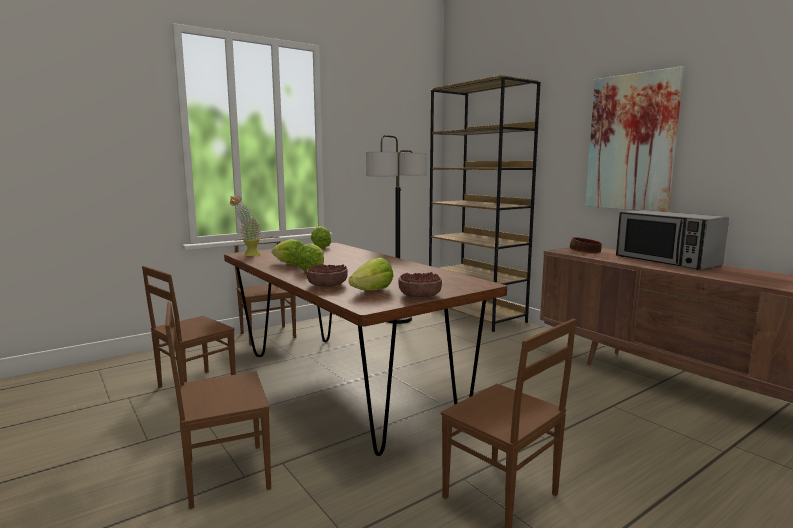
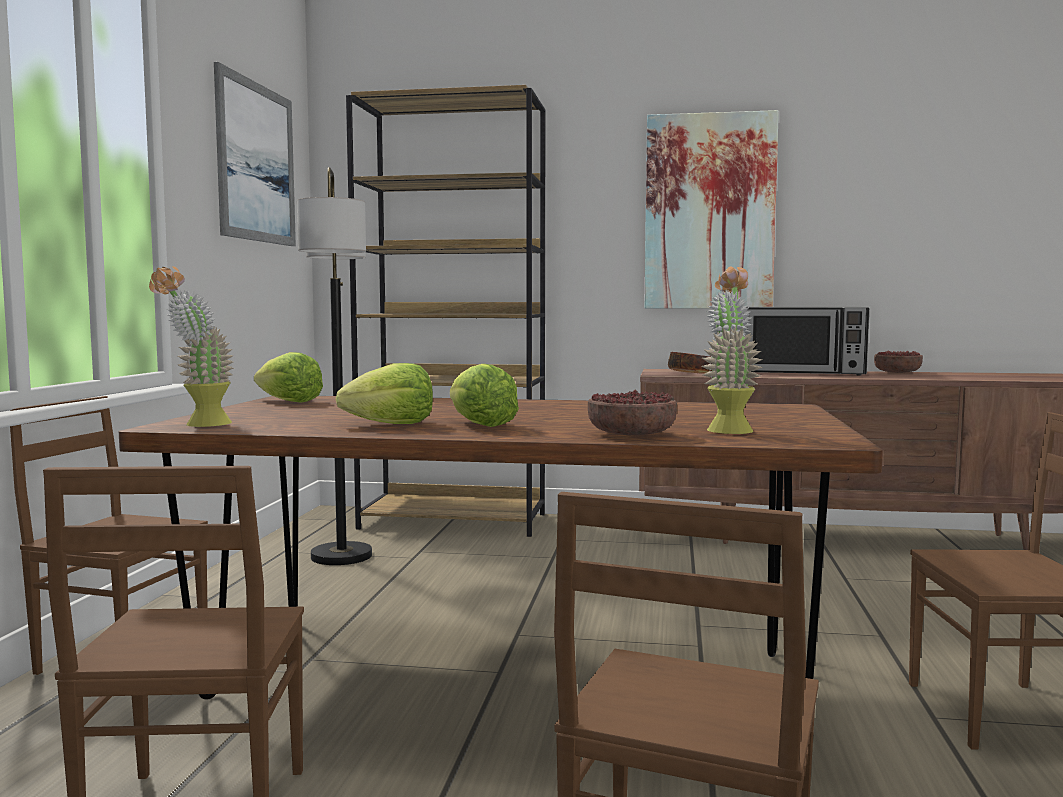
camera: 45 degrees left, 5 degrees down
(372, 291) = (728, 429): lettuce -> potted plant
(393, 128) = (256, 163): none -> picture
(420, 295) = (807, 424): bowl -> bowl (898, 372)

